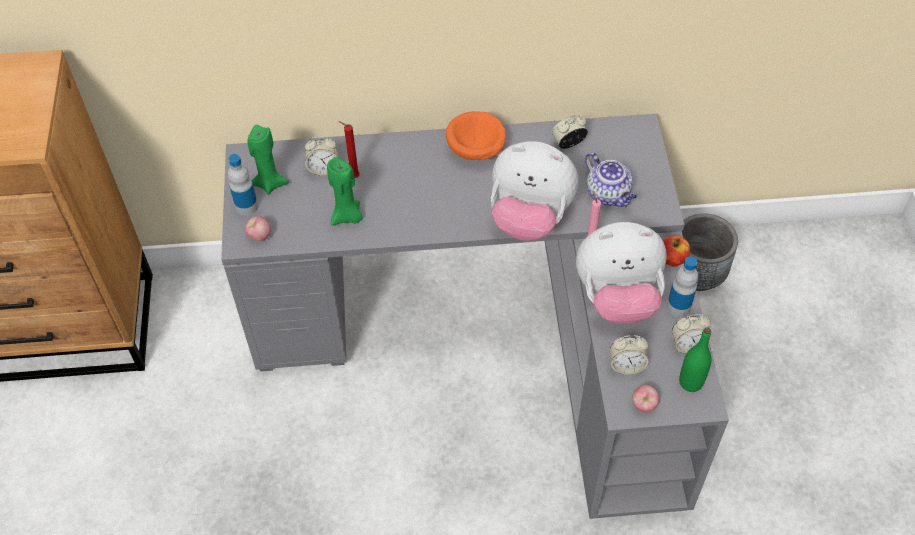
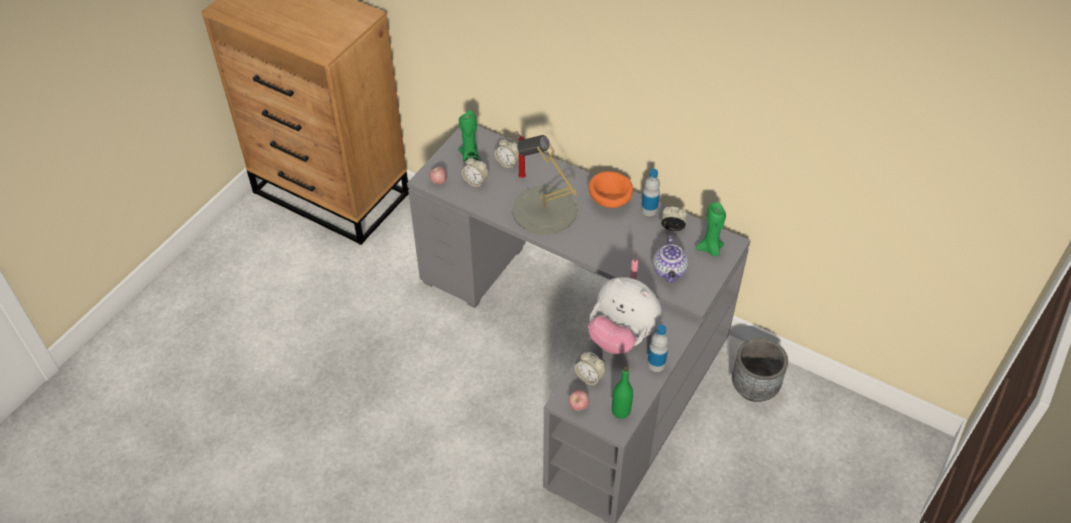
camera: 35 degrees right, 5 degrees down
(246, 206) = (446, 161): bottle -> bottle (649, 210)
(347, 216) = (497, 197): green candle -> green candle (710, 249)
(414, 201) = (544, 210): none -> grey table lamp
(529, 218) = (605, 257): plush toy -> none
(672, 258) = (679, 334): apple -> none
(688, 345) = (640, 389): alarm clock -> alarm clock (475, 182)

